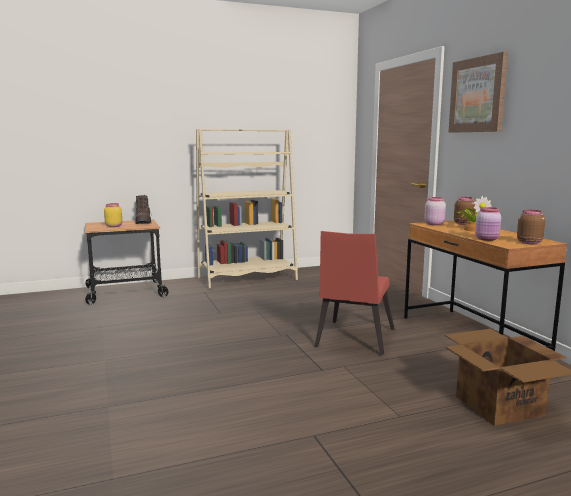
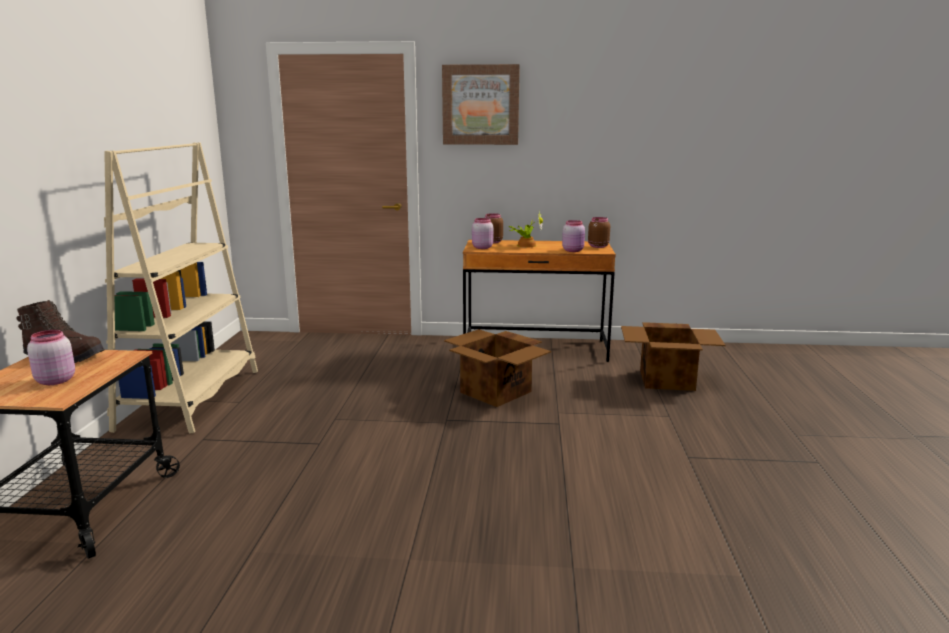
camera: 65 degrees left, 5 degrees up
(114, 226) = (54, 381): yellow jar -> pink jar
(353, 339) = (496, 392): red chair -> cardboard box

